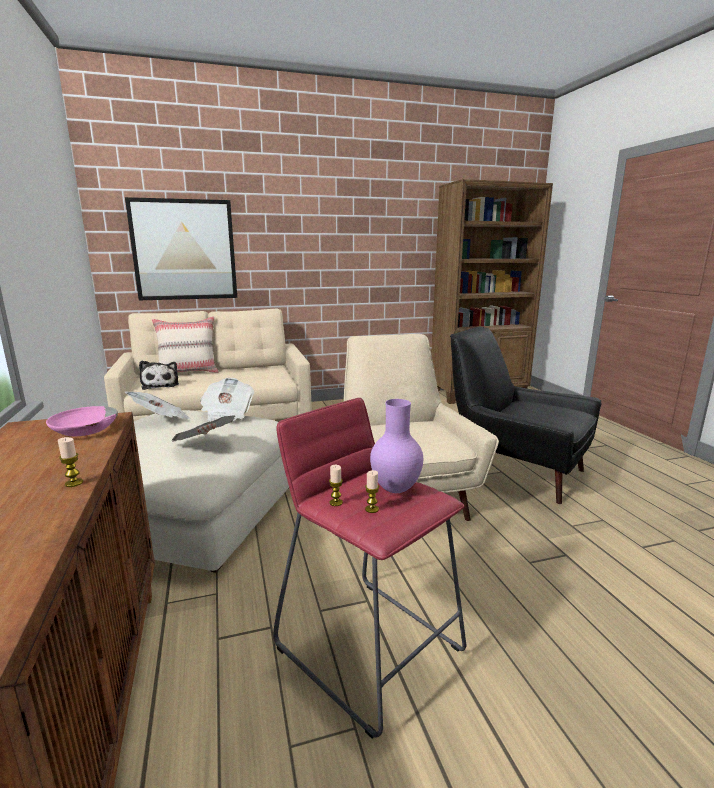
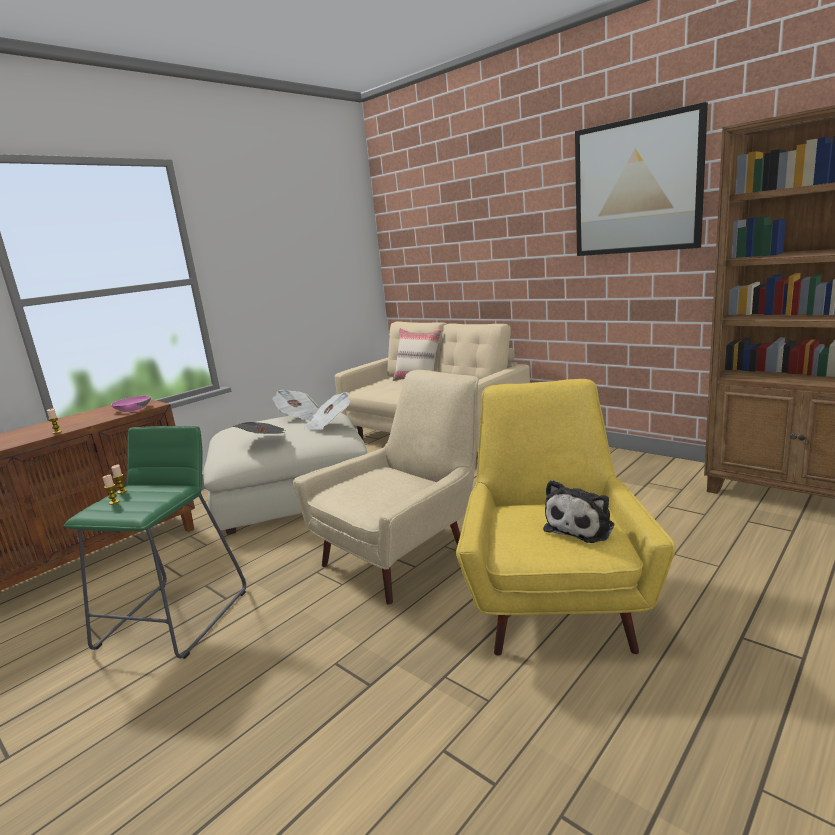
camera: 60 degrees right, 0 degrees up
(160, 385) = (376, 388): plush toy -> plush toy (581, 526)
(184, 250) = (439, 261): picture -> picture (637, 187)
(369, 647) = (174, 618): red stool -> green stool
(394, 489) = (147, 499): purple vase -> none
(515, 470) = (554, 598): black armchair -> yellow armchair

